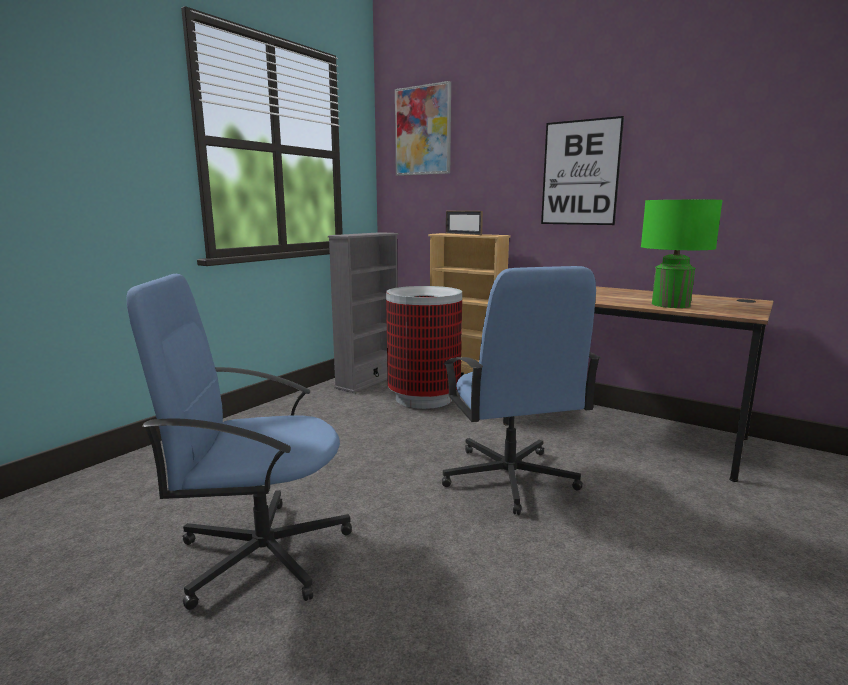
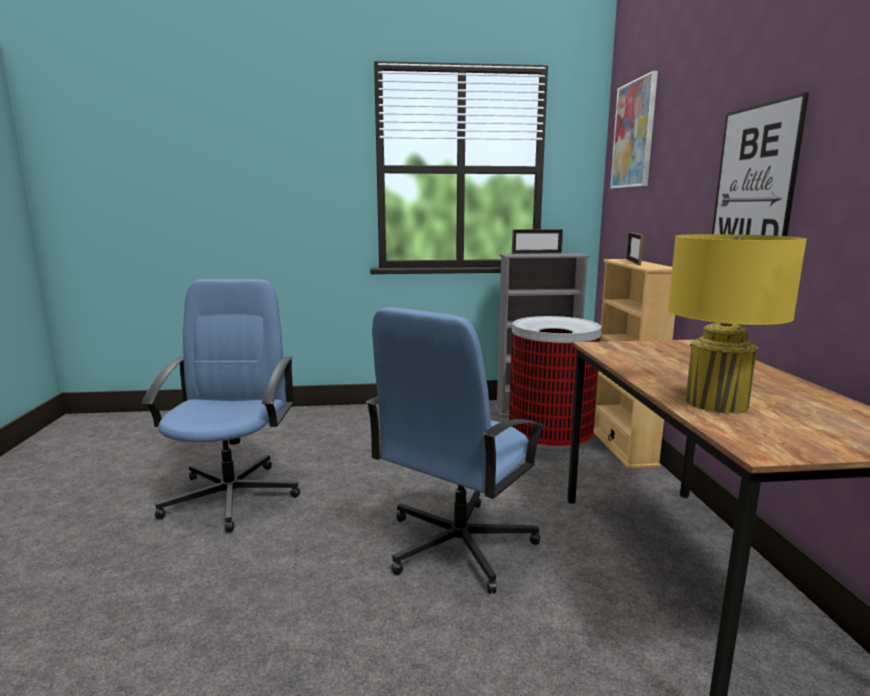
camera: 50 degrees right, 0 degrees up
(261, 553) = (232, 495): blue office chair -> blue office chair turned 45 degrees clockwise
(357, 233) = (536, 253): none -> picture frame
(671, 304) = (716, 403): green table lamp -> yellow table lamp

